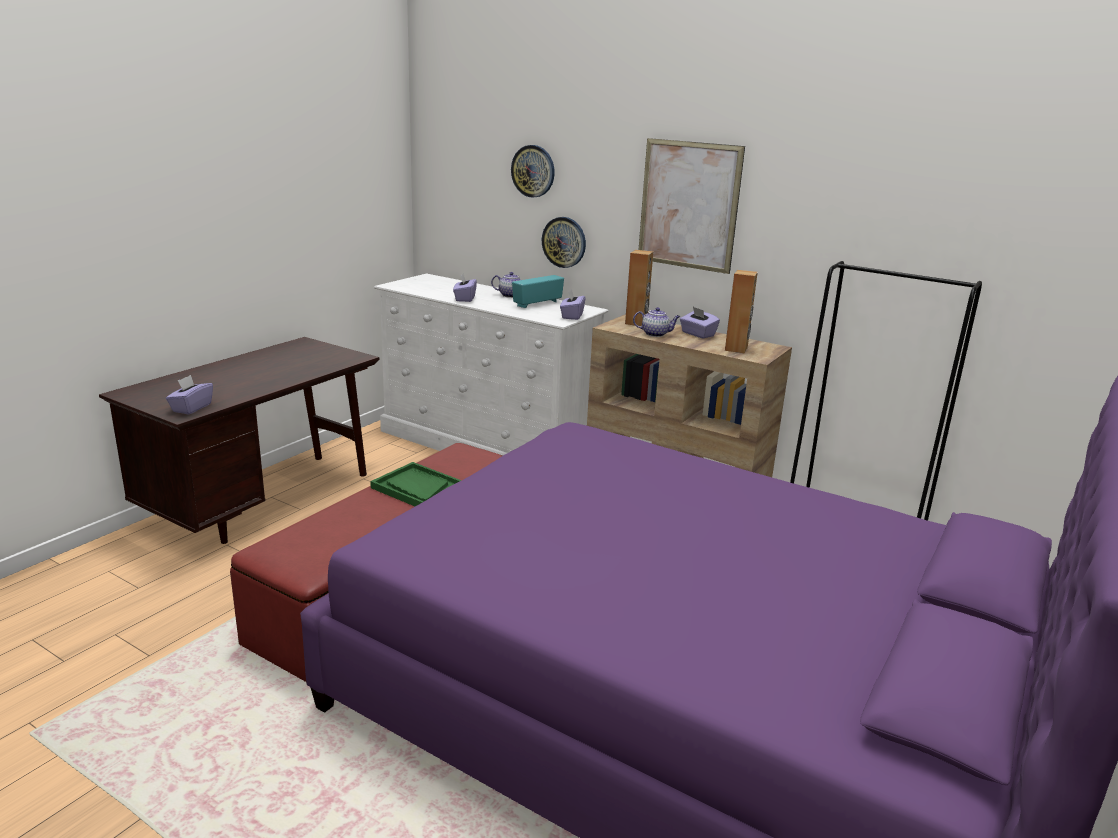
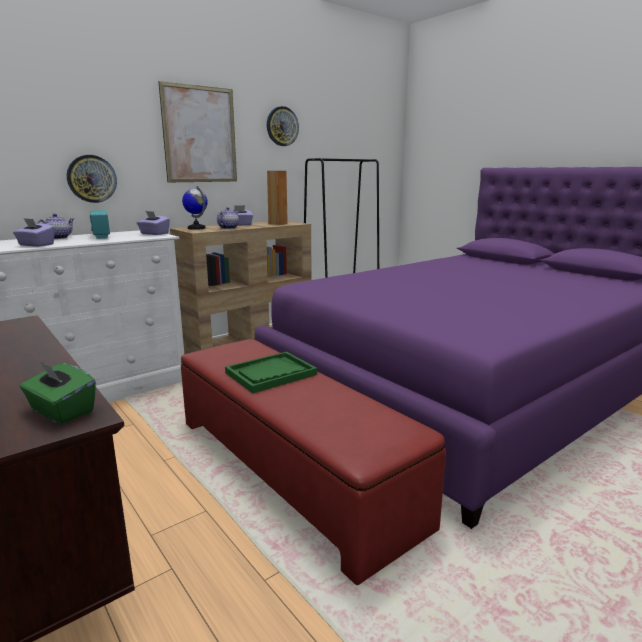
camera: 70 degrees left, 5 degrees down
(191, 408) = (61, 411): purple tissue box -> green tissue box
(533, 171) = (40, 111): wall clock -> wall clock (282, 126)
(636, 323) = (196, 228): brown speaker -> globe

